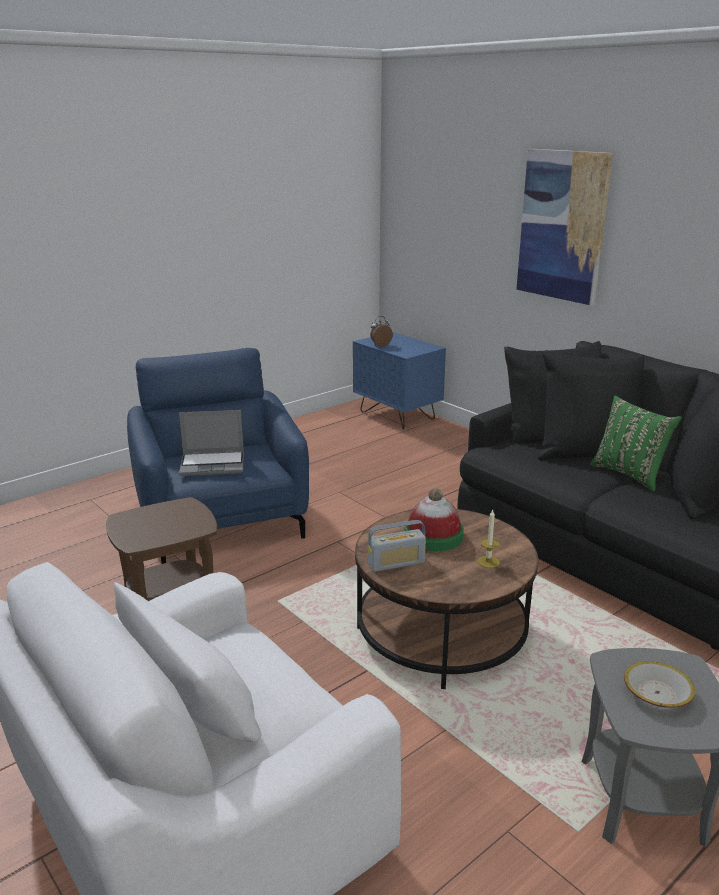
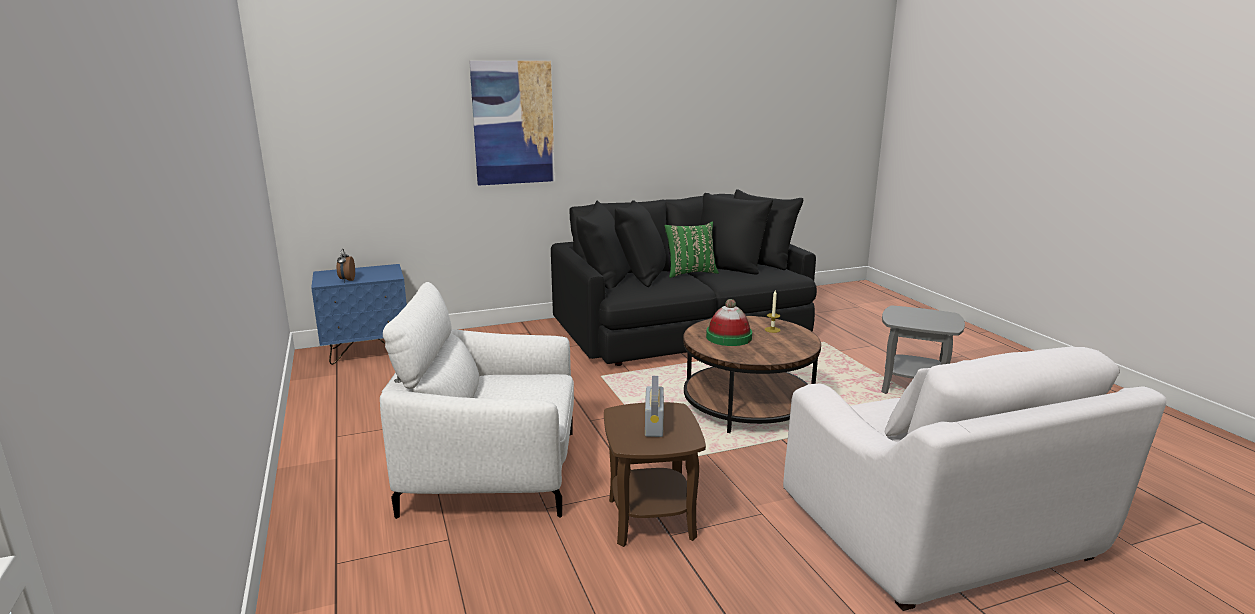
camera: 70 degrees left, 5 degrees down
(213, 464) = (519, 398): laptop -> none
(222, 519) = (493, 471): blue armchair -> white armchair
(396, 563) = (762, 353): radio -> radio (654, 424)
(657, 693) = (923, 319): bowl -> none

